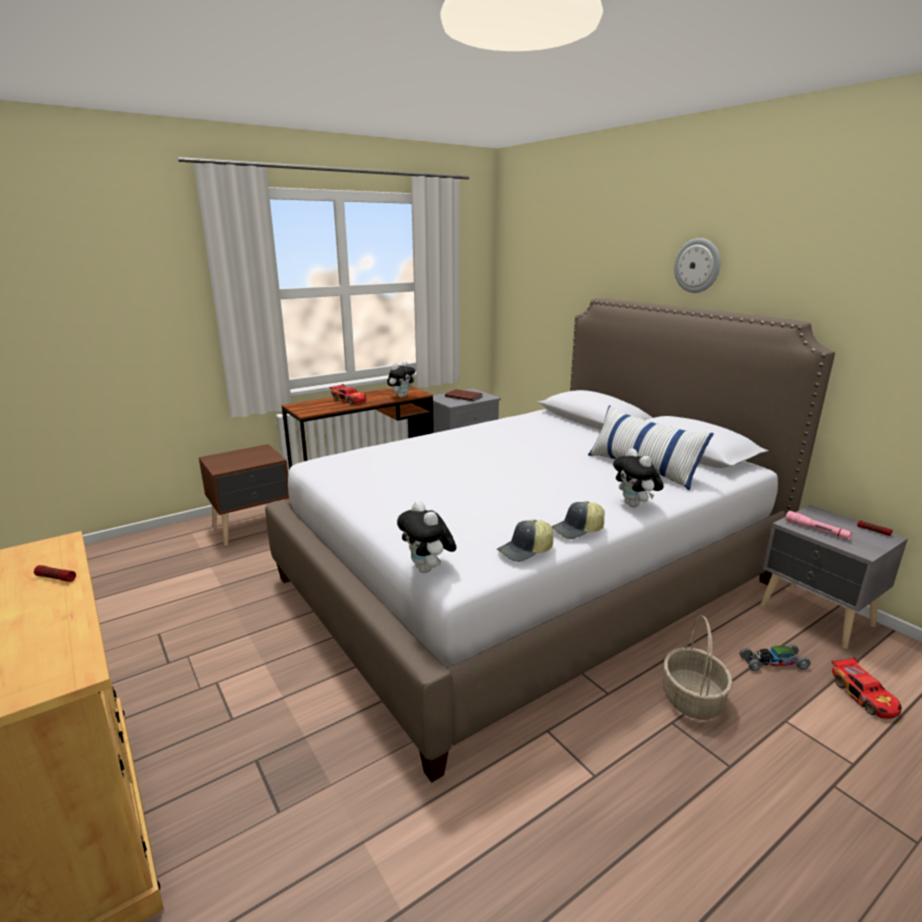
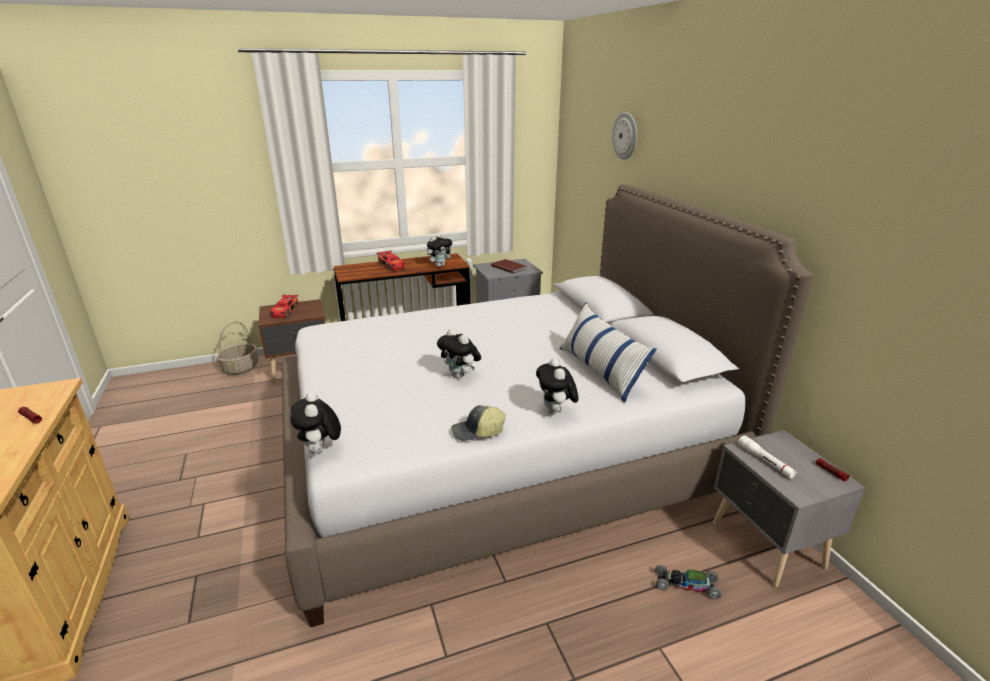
camera: 15 degrees right, 5 degrees up
(512, 487) = (460, 376): none -> plush toy
(526, 551) = (413, 446): cap -> none
(691, 699) = (580, 604): basket -> basket (241, 368)
(697, 265) = (709, 161): wall clock -> wall clock (625, 136)
(816, 530) = (765, 461): pink flashlight -> white flashlight
(864, 696) = (761, 641): toy car -> toy car (285, 312)

